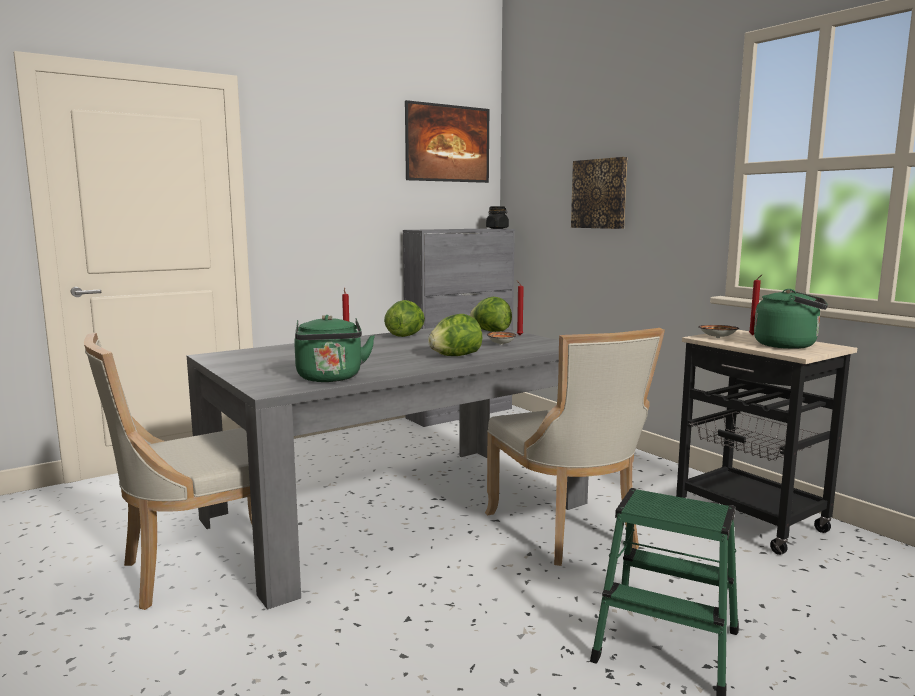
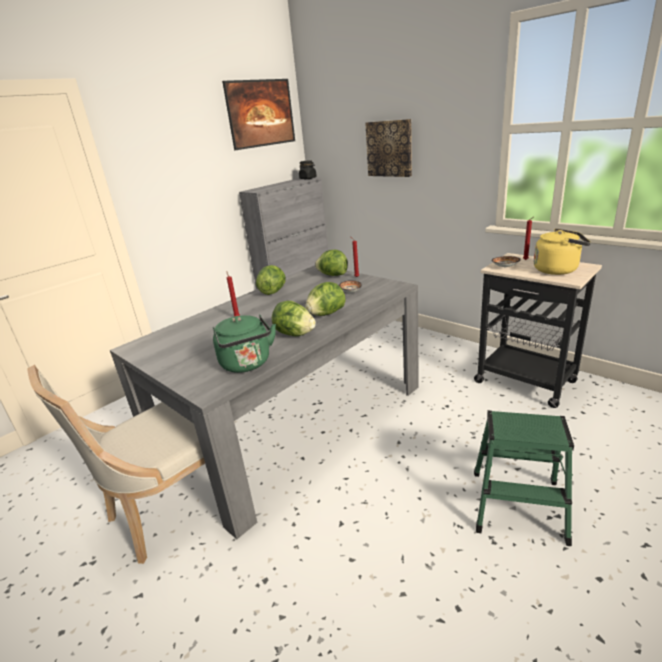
camera: 10 degrees left, 15 degrees up
(404, 365) = (294, 334): none -> lettuce
(567, 532) = (415, 416): beige chair -> none
(789, 345) = (558, 270): green kettle -> yellow kettle

